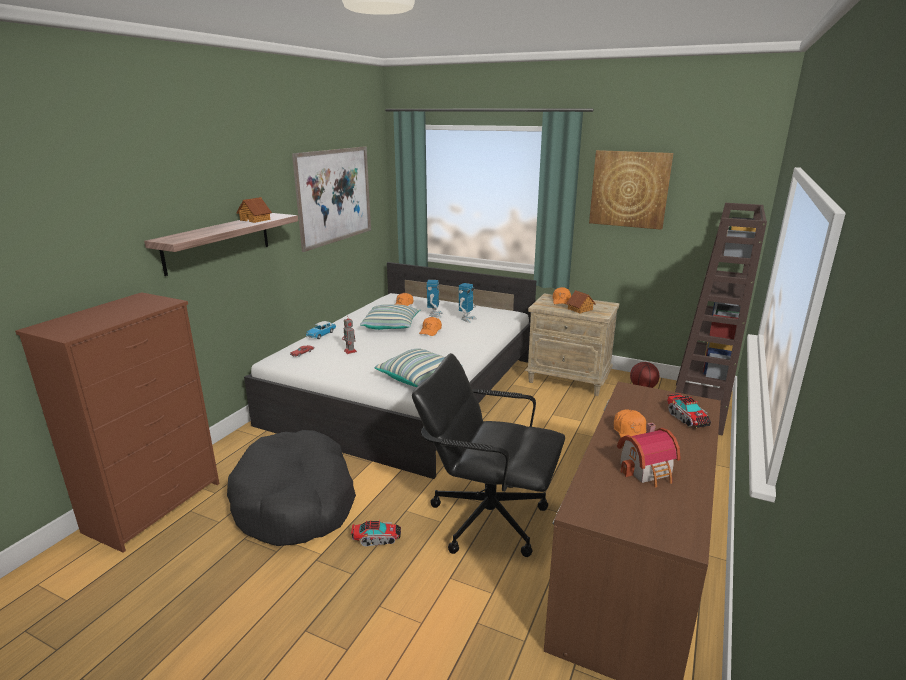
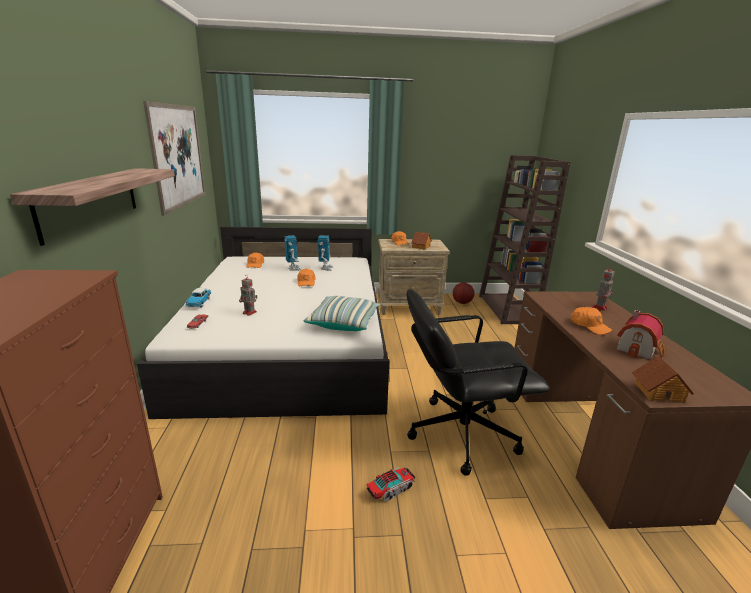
camera: 30 degrees left, 0 degrees up
(255, 220) = (131, 173): toy house -> toy house (658, 392)
(296, 502) = (275, 483): black dog bed -> none
(391, 326) = (264, 284): pillow -> none
(629, 189) = (439, 147): picture -> none
(686, 418) = (600, 307): toy truck -> toy robot

